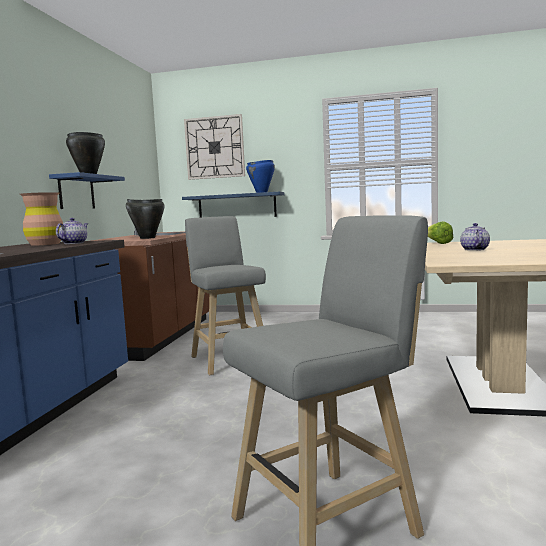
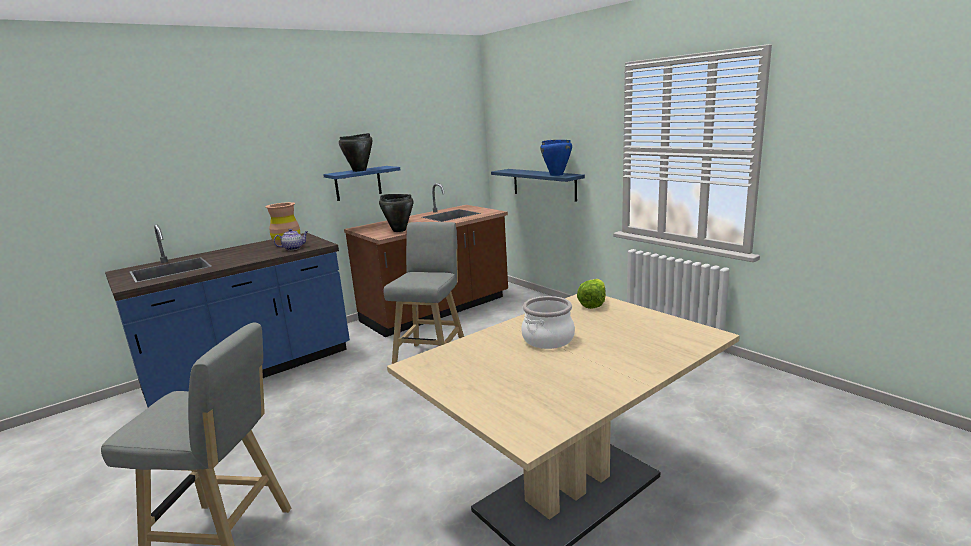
camera: 40 degrees right, 10 degrees up
(215, 147) = (527, 118): wall clock -> none
(474, 249) = (547, 339): teapot -> cooking pot

